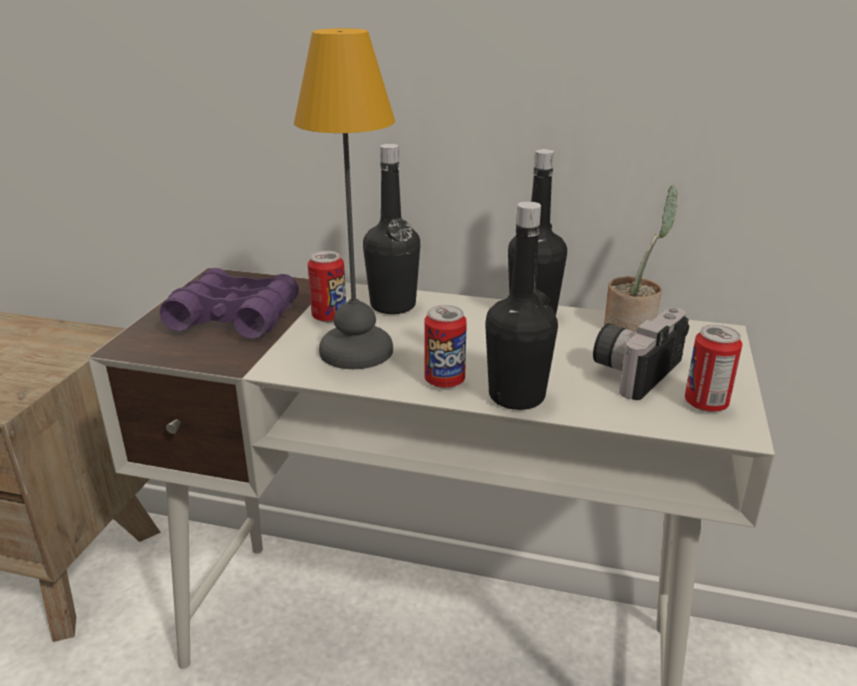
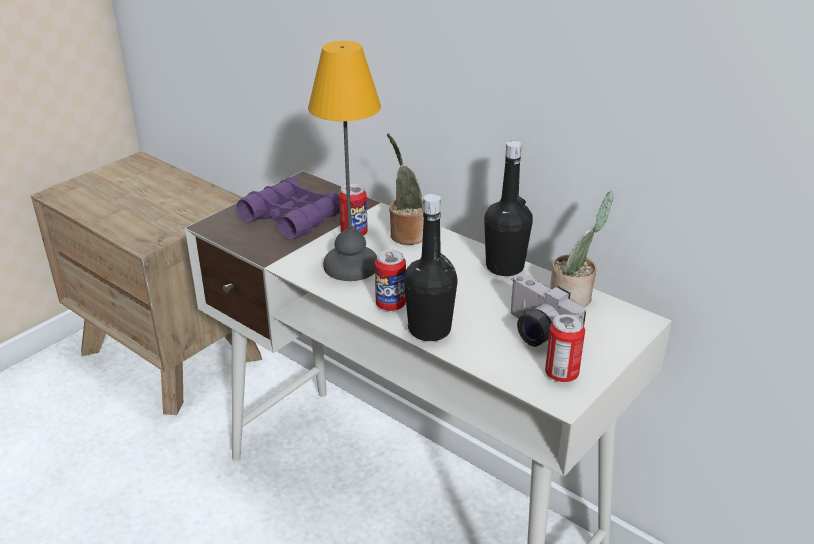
camera: 25 degrees right, 5 degrees up
(393, 305) = (406, 234): black bottle -> potted plant
(634, 369) = (535, 333): camera -> camera turned 105 degrees counterclockwise

